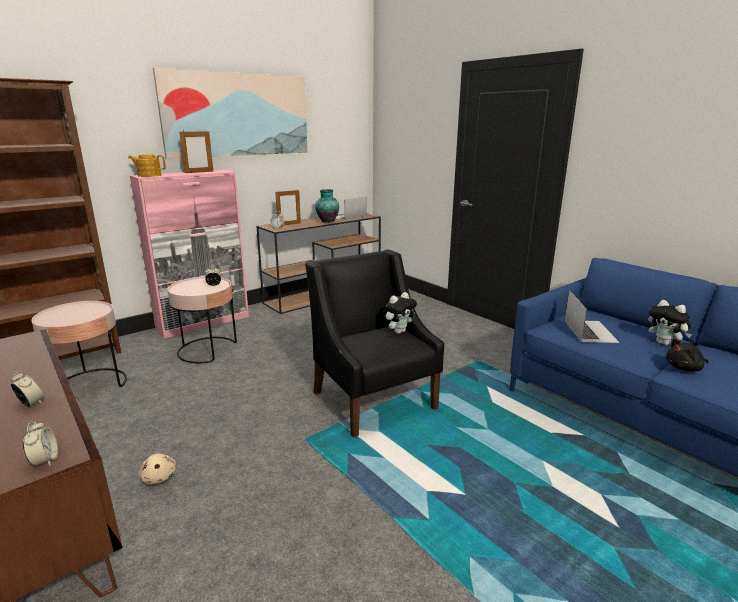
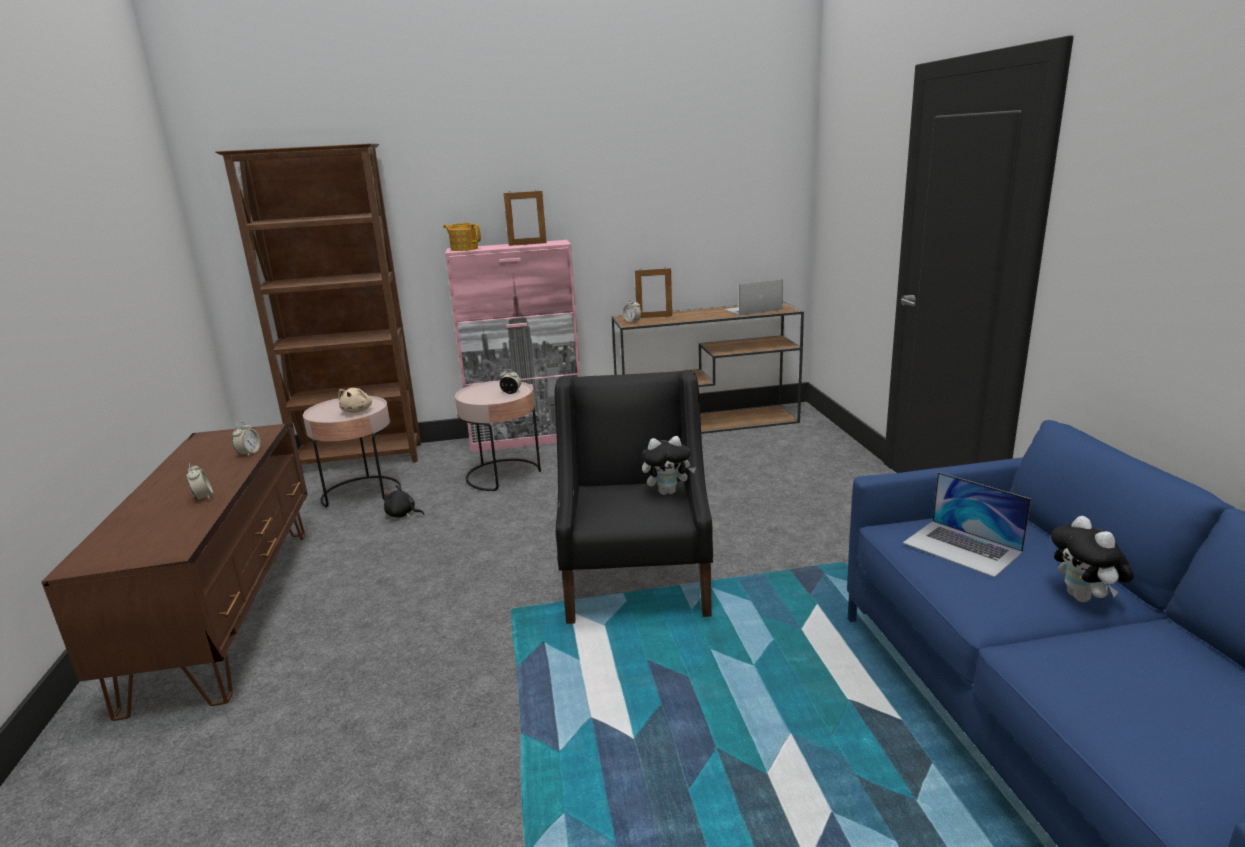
camera: 30 degrees right, 0 degrees up
(45, 460) = (158, 552): alarm clock -> alarm clock (249, 453)
(159, 477) = (342, 608): beige plush toy -> beige plush toy (357, 411)
(238, 115) = (591, 165): picture -> none
(327, 221) = (711, 315): vase -> none
(590, 331) = (962, 547): laptop -> laptop turned 105 degrees clockwise
(685, 368) = (1059, 648): black plush toy -> black plush toy (402, 514)

